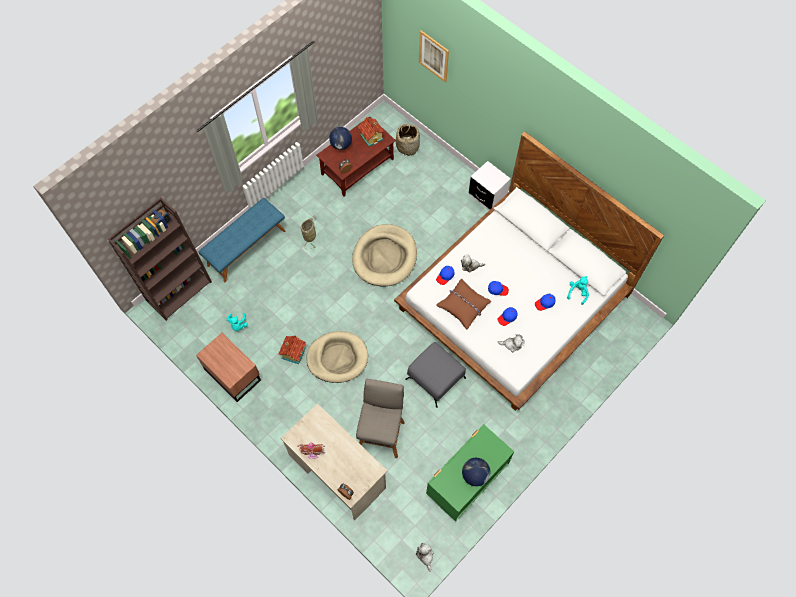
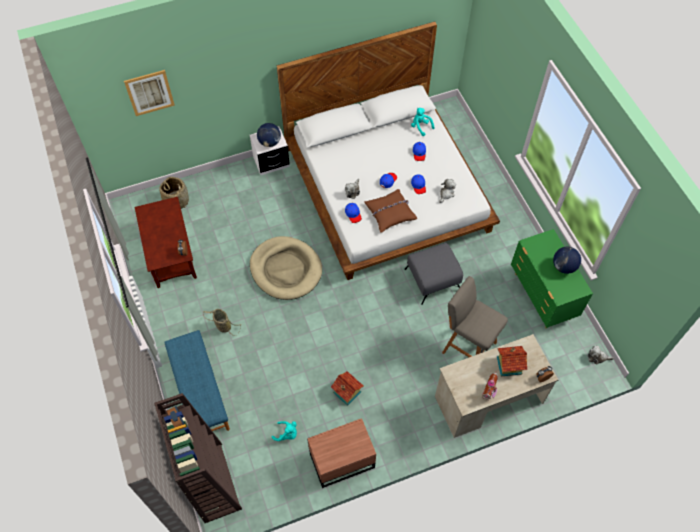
camera: 65 degrees left, 5 degrees down
(337, 358) = (372, 353): beige dog bed -> none
(341, 145) = (151, 244): globe -> globe (269, 142)
(372, 137) = (160, 214): toy house -> toy house (509, 364)

